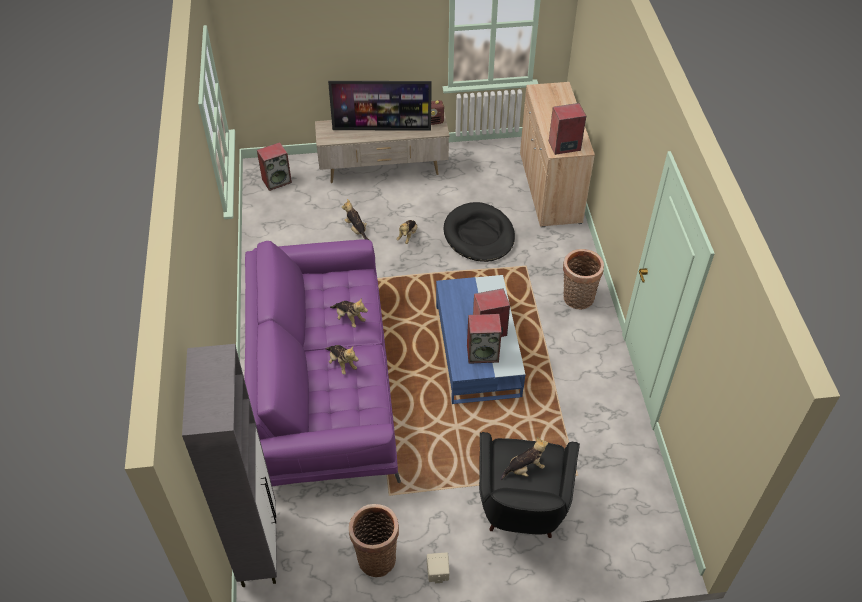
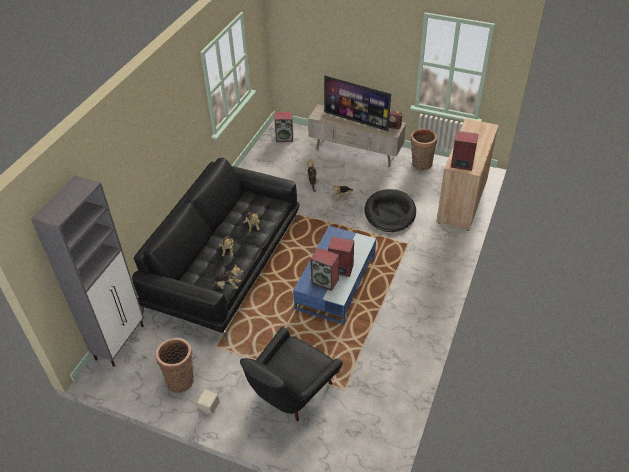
camera: 30 degrees right, 5 degrees down
(324, 382) = (226, 264): purple sofa -> black sofa
(524, 468) = (295, 362): plush toy -> plush toy (227, 286)
(577, 299) = (429, 278): basket -> basket (420, 164)

